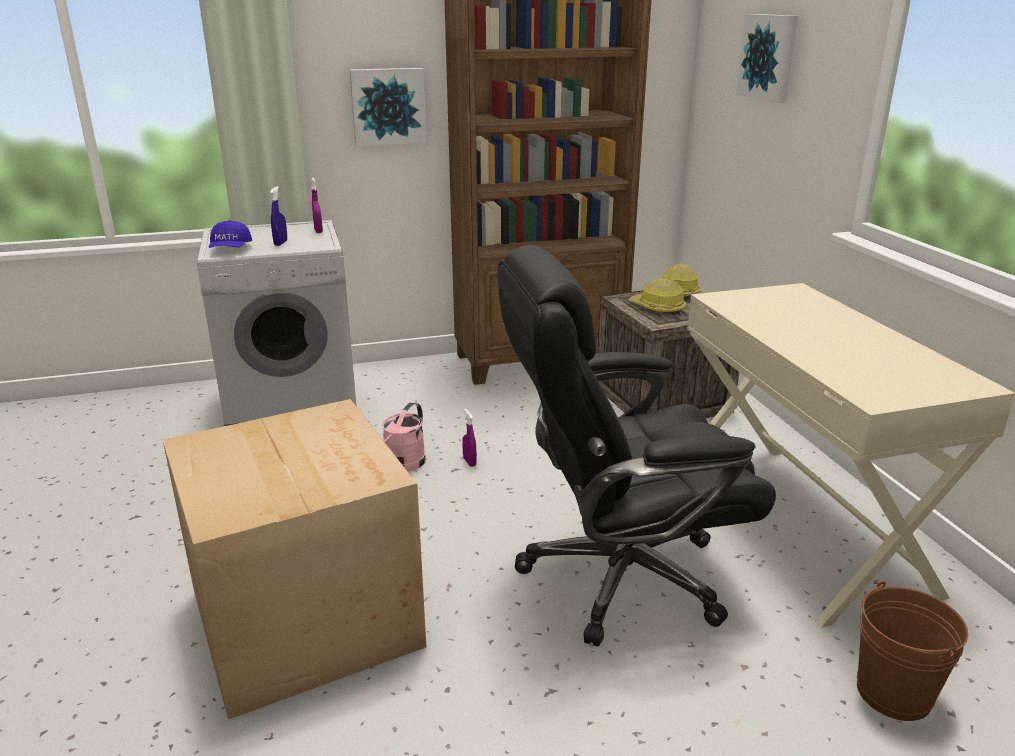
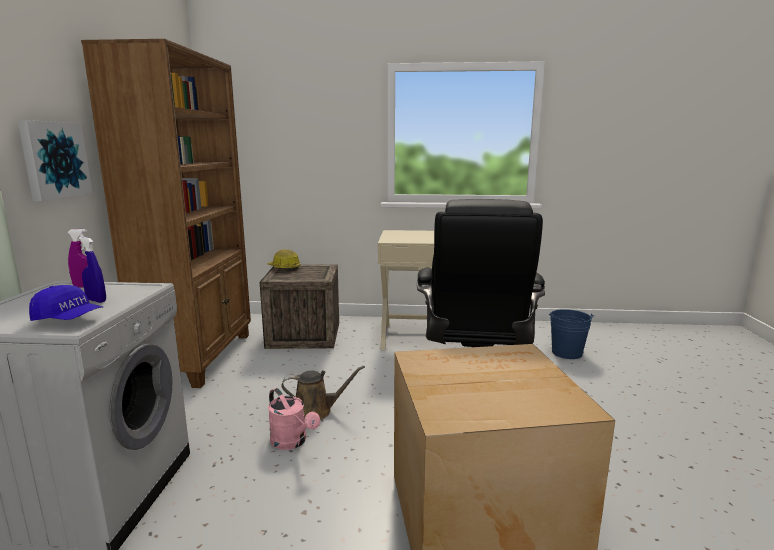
camera: 70 degrees left, 10 degrees down
(469, 462) = (316, 411): purple spray bottle -> brown watering can
(657, 308) = (301, 275): hard hat -> none
(769, 57) = (290, 121): picture -> none
(893, 692) = (566, 353): brown bucket -> blue bucket

